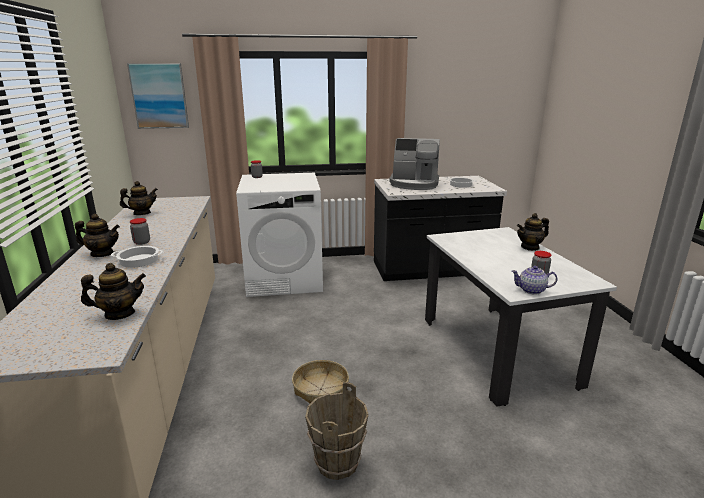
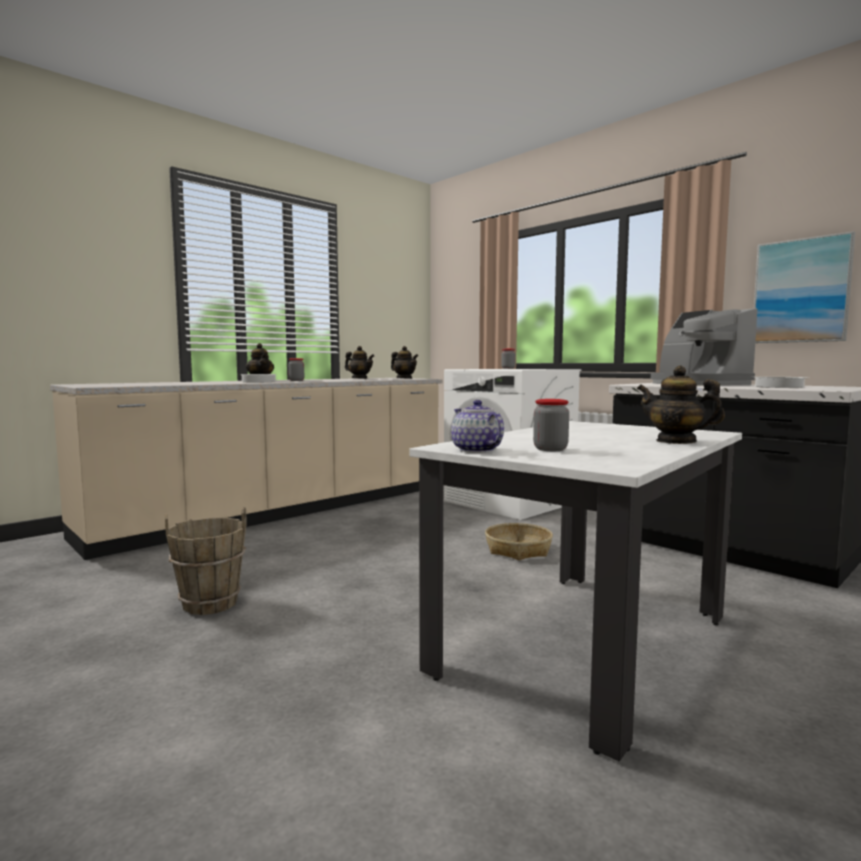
camera: 55 degrees right, 15 degrees down
(119, 314) = (156, 384): teapot -> teapot (404, 378)
(159, 96) = (457, 288): picture -> picture (801, 291)
(321, 389) = (327, 566): basket -> basket (518, 550)

